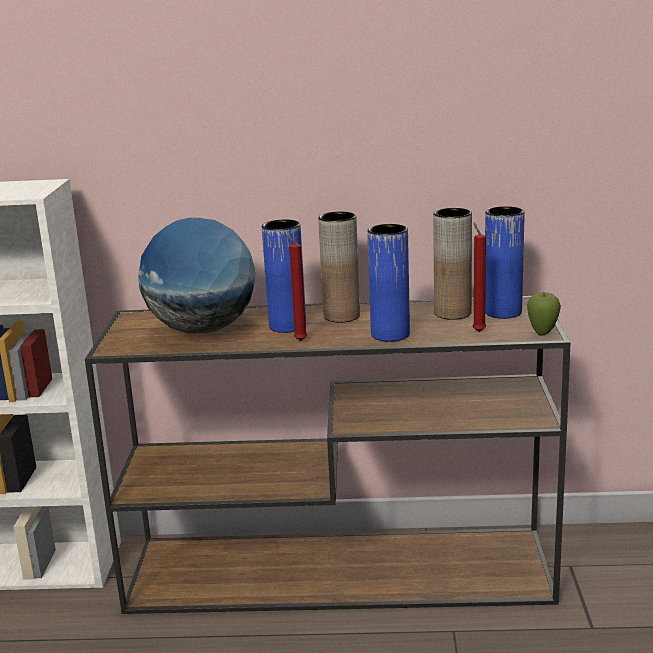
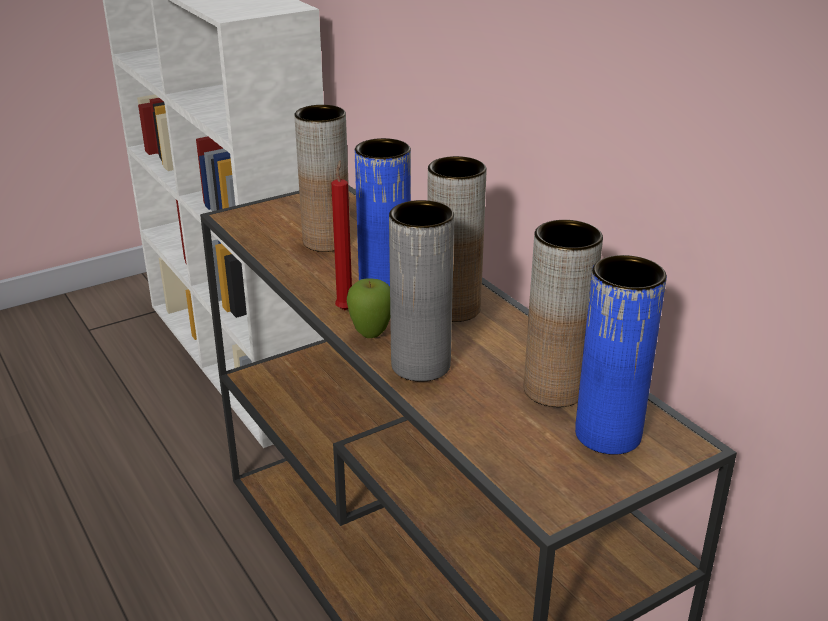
camera: 55 degrees right, 10 degrees up
(202, 330) = (326, 241): globe -> brown vase
(390, 334) = (420, 365): blue vase -> grey vase
(478, 331) = (505, 435): red candle -> none
(542, 333) = (554, 503): apple -> apple (371, 335)

